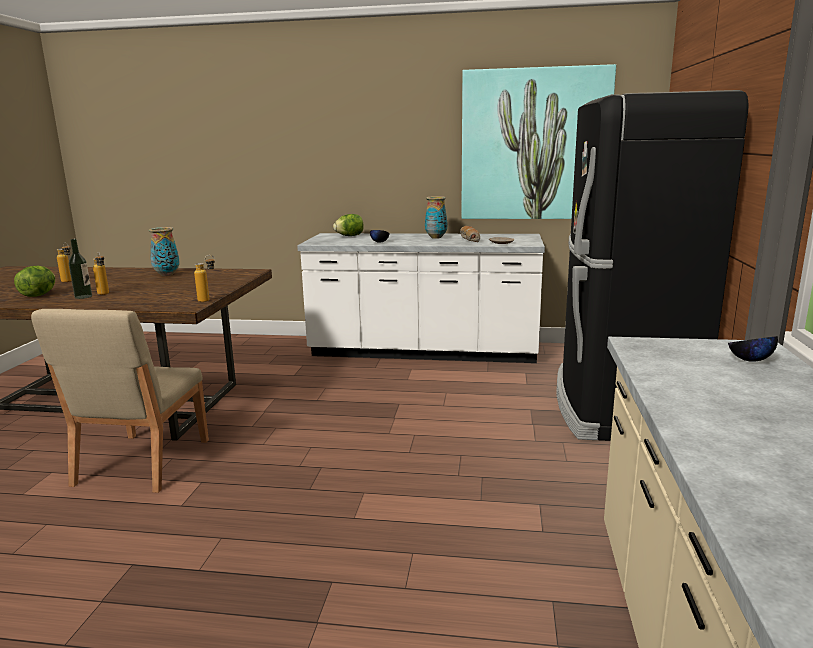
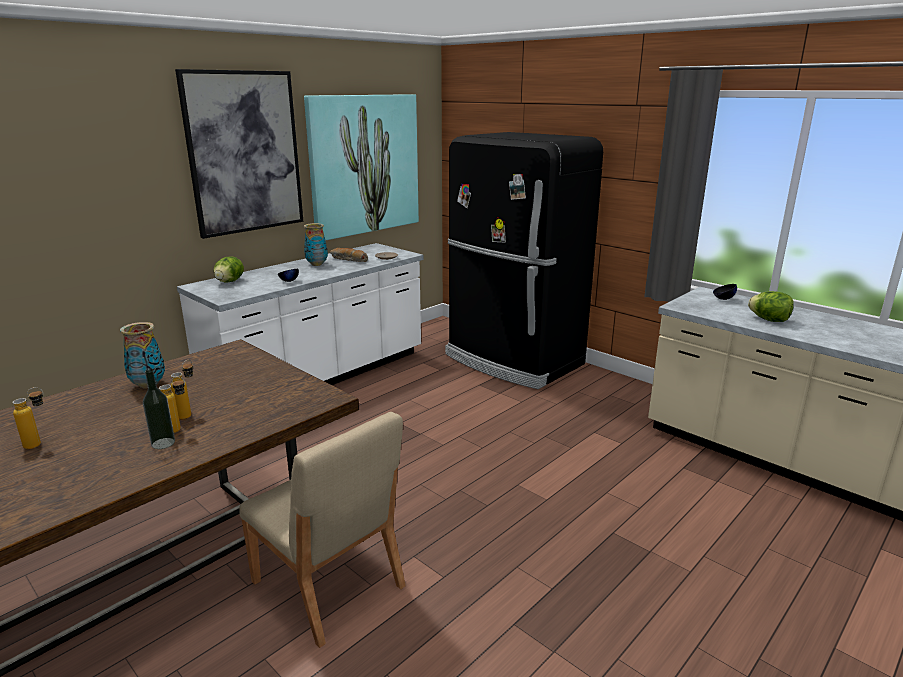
camera: 55 degrees left, 5 degrees up
(39, 295) = (84, 471): lettuce -> lettuce (769, 320)
(208, 300) = (323, 385): bottle -> bottle (189, 414)
(394, 125) = (244, 153): none -> picture

